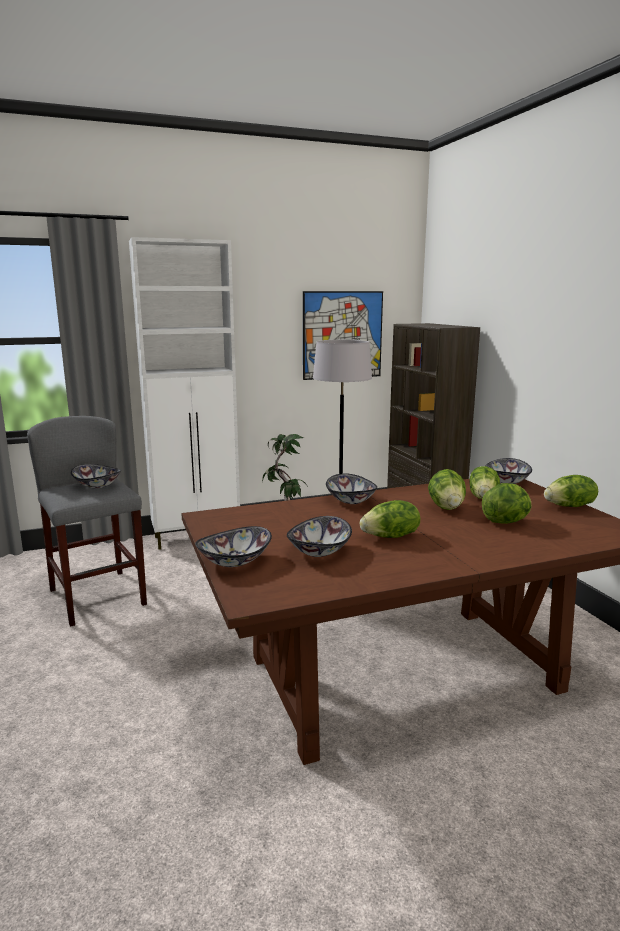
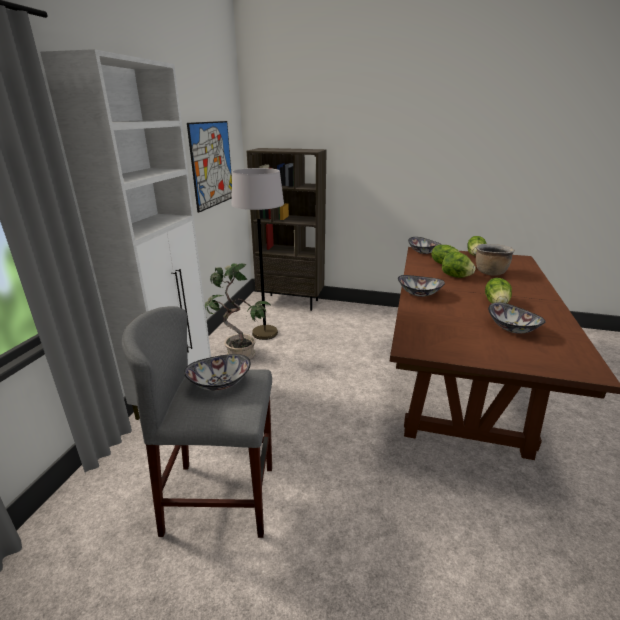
camera: 55 degrees left, 10 degrees up
(235, 562) = (519, 360): bowl -> none
(506, 522) = (489, 272): lettuce -> brown cooking pot

